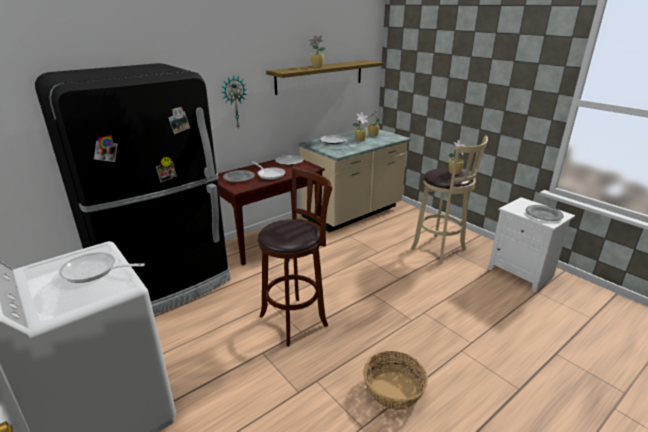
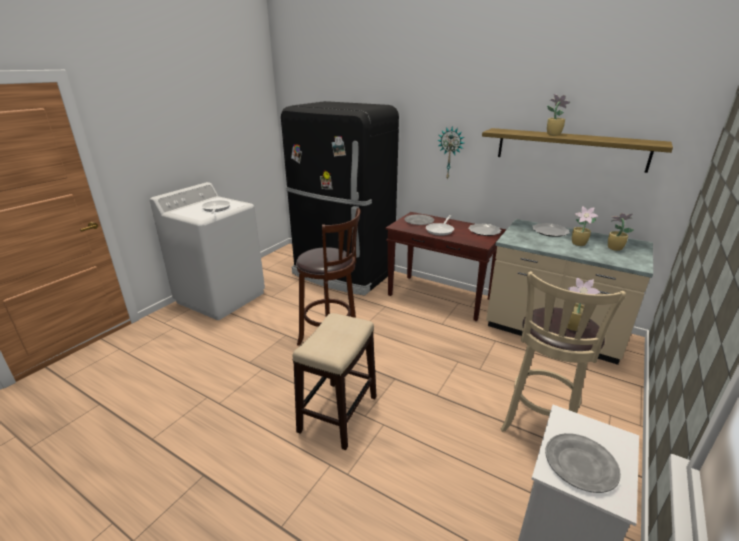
camera: 70 degrees right, 0 degrees up
(393, 390) = (260, 416): basket -> none
(406, 335) = (338, 414): none -> stool

